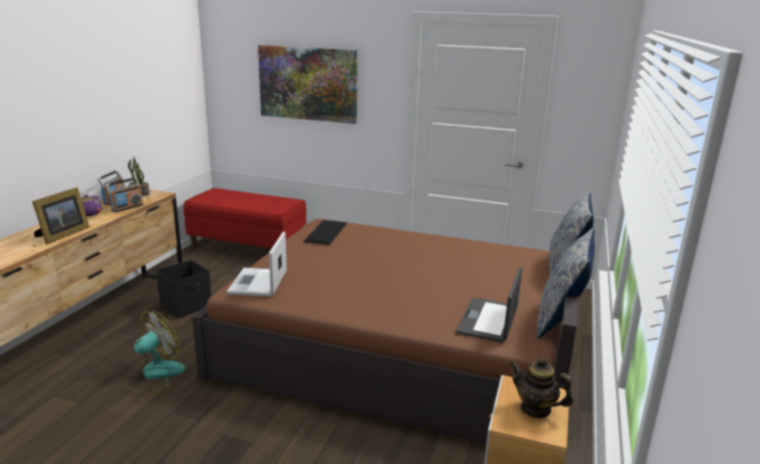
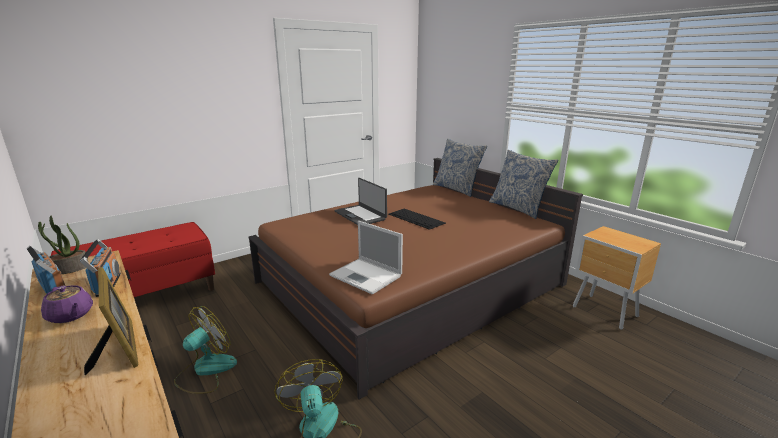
camera: 55 degrees left, 0 degrees up
(187, 306) = (206, 370): black storage box -> fan
(308, 84) = (172, 96): picture -> none
(326, 232) = (304, 226): keyboard -> keyboard (416, 218)
(489, 320) = (505, 222): laptop -> laptop (360, 215)
(536, 409) = (622, 238): teapot -> none

